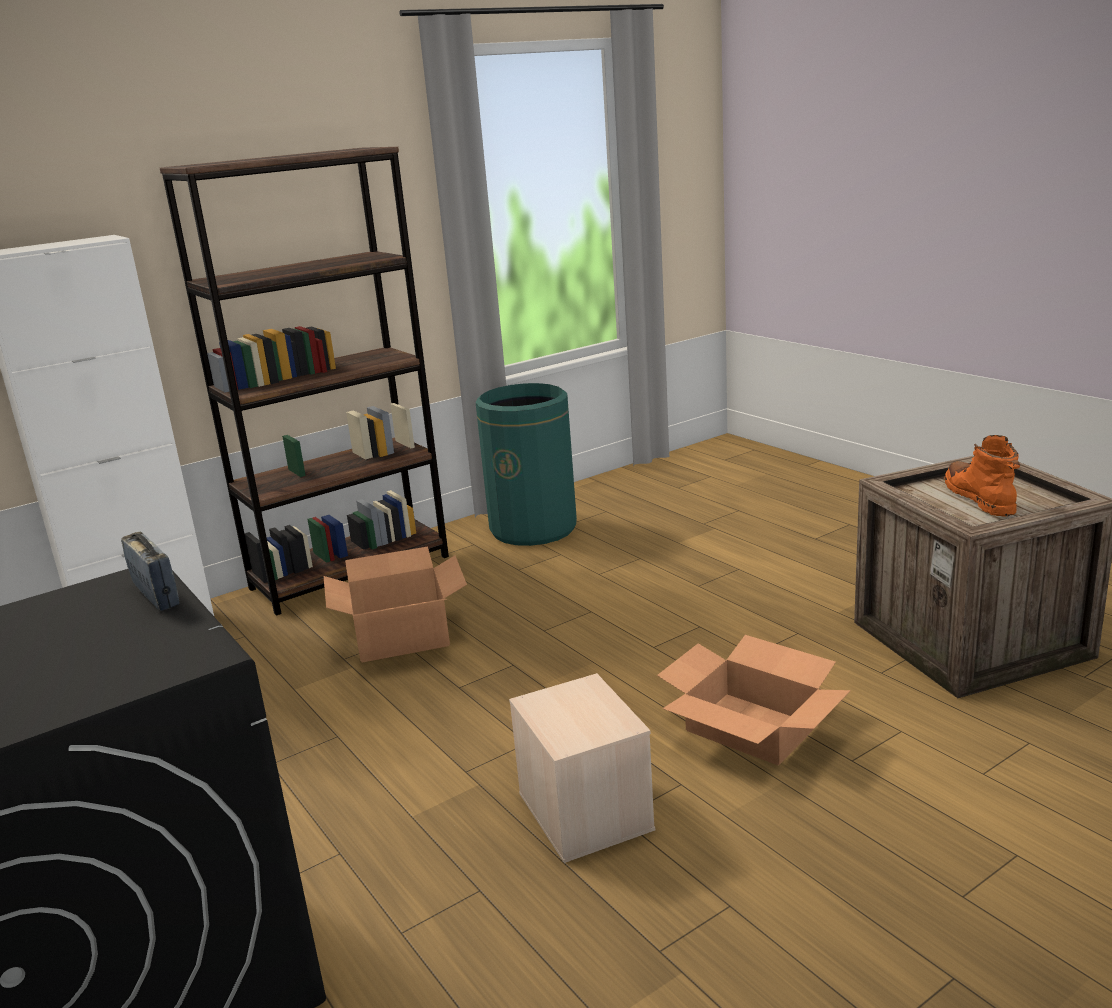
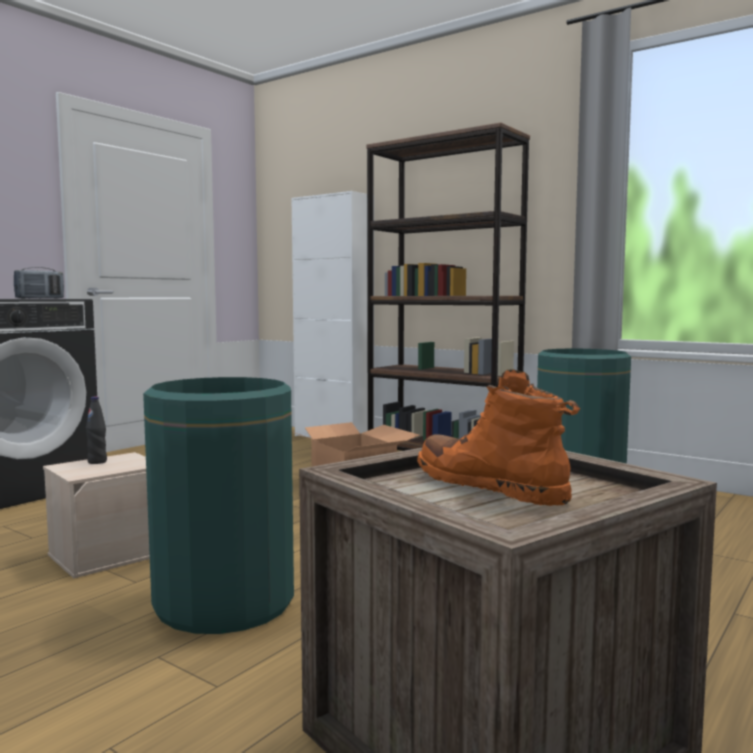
camera: 70 degrees right, 15 degrees down
(557, 720) = (97, 462): none -> black bottle
(751, 728) = (224, 603): cardboard box -> green trash can
(980, 499) = (490, 487): orange boot -> orange boot turned 105 degrees counterclockwise

